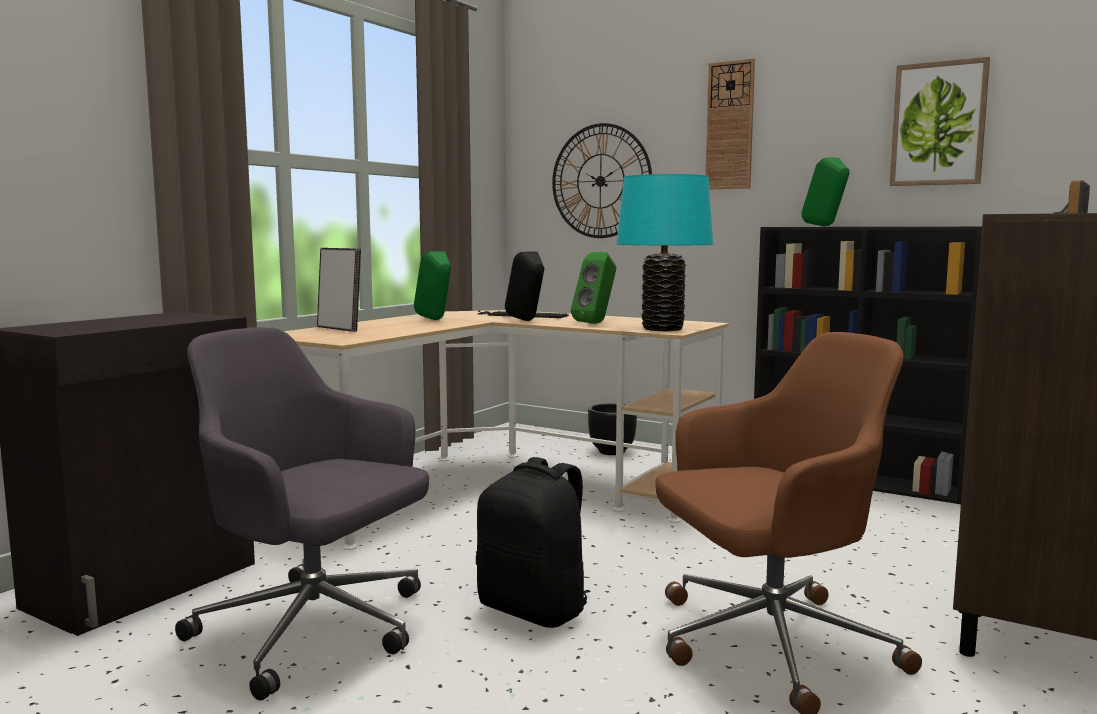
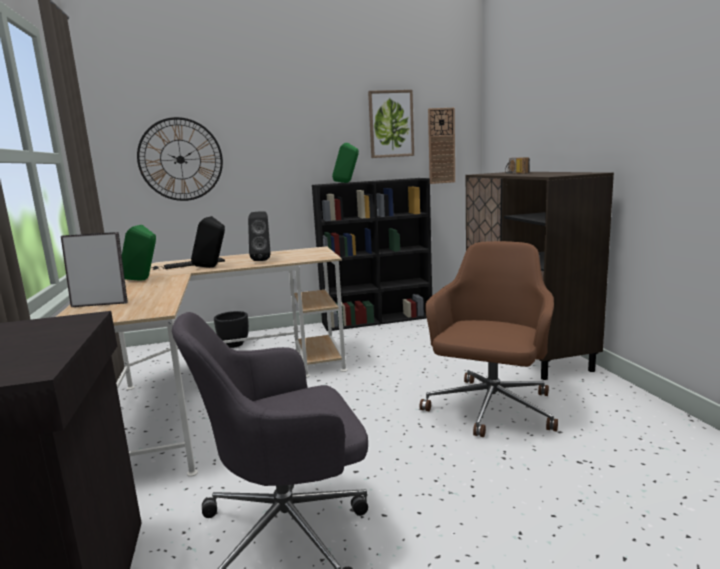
camera: 45 degrees left, 5 degrees up
(535, 610) = (378, 447): black backpack -> none
(596, 323) = (262, 260): green speaker -> black speaker
(662, 329) = (315, 256): turquoise table lamp -> none
(730, 125) = (273, 121): wall clock -> wall clock (441, 146)

